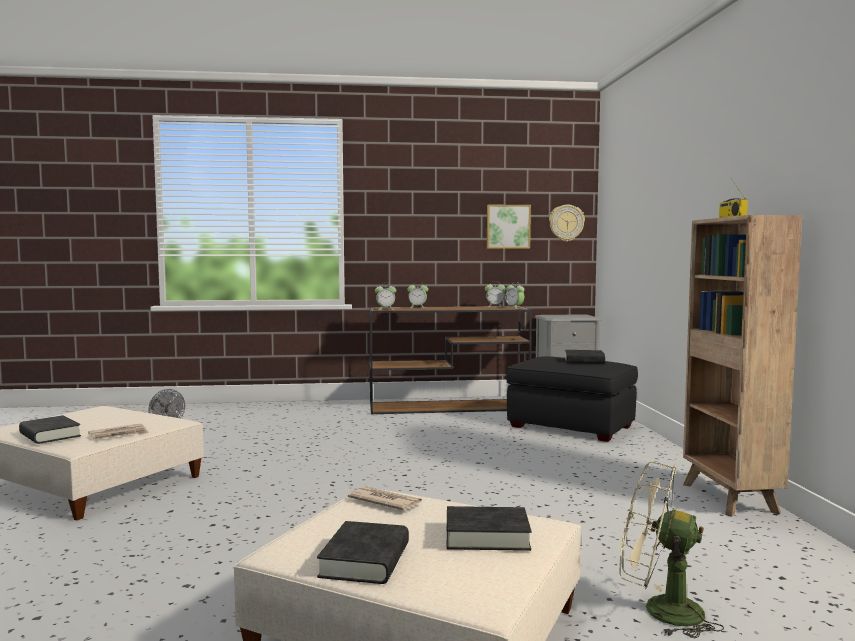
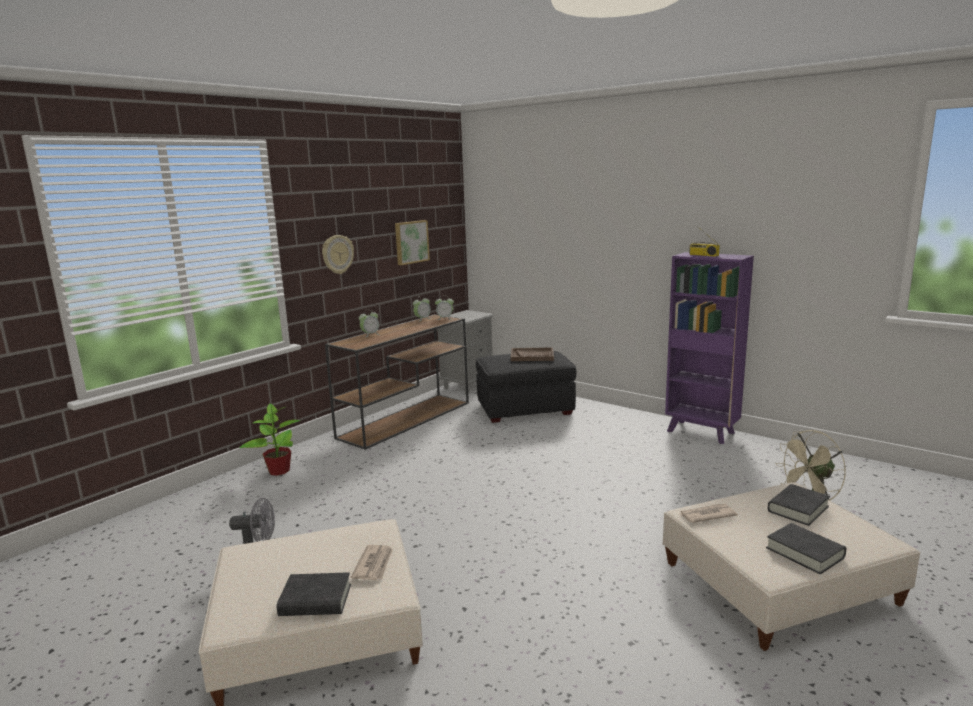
camera: 45 degrees left, 10 degrees up
(292, 409) = (278, 471): none -> potted plant
(385, 309) = (356, 344): alarm clock -> none
(566, 223) = (448, 233): wall clock -> wall clock (337, 254)
(584, 361) = (532, 356): black book -> brown tray
(730, 499) = (701, 432): brown bookcase -> purple bookcase

